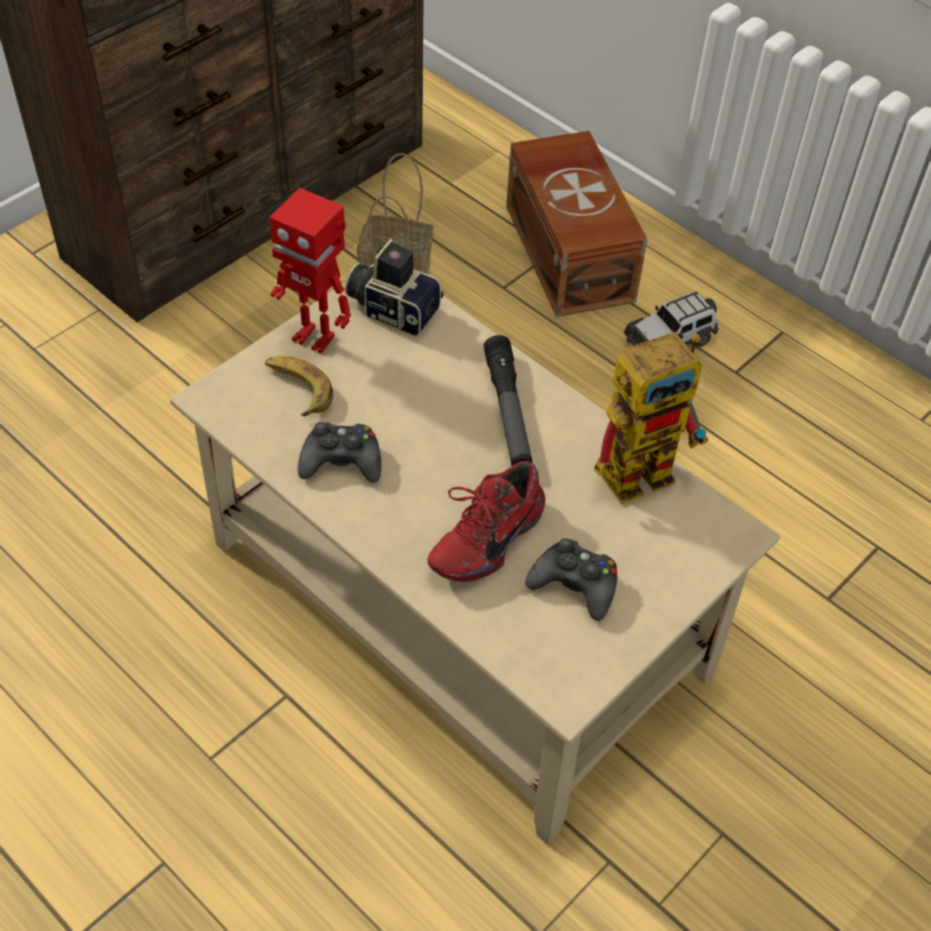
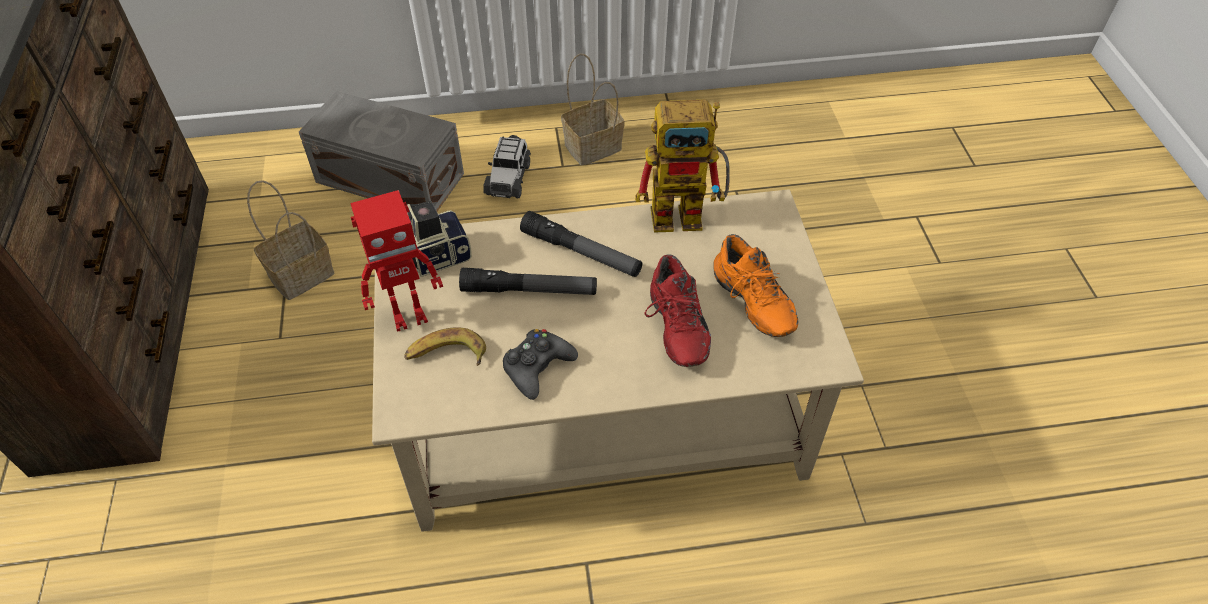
camera: 50 degrees left, 0 degrees up
(424, 401) = (529, 290): none -> flashlight
(570, 251) = (389, 176): brown storage box -> grey storage box
(575, 584) = (749, 304): black game controller -> orange shoe
(647, 466) = (688, 214): toy robot -> toy robot turned 75 degrees clockwise
(794, 379) = (594, 145): none -> basket

